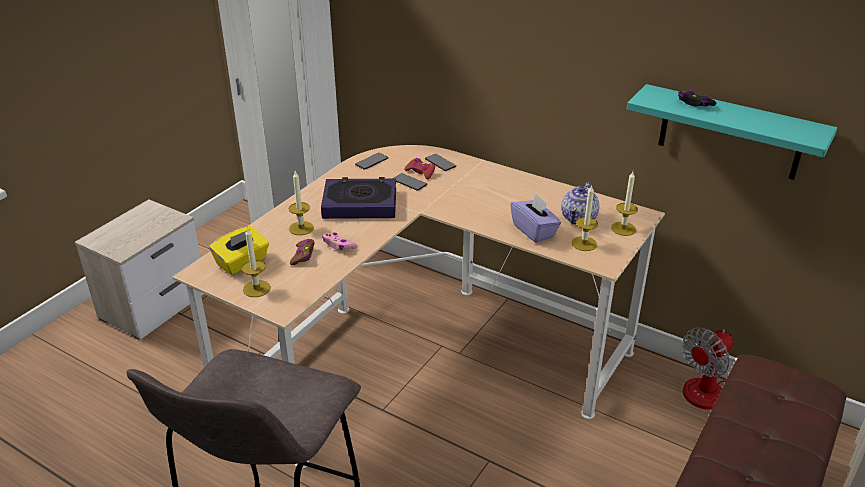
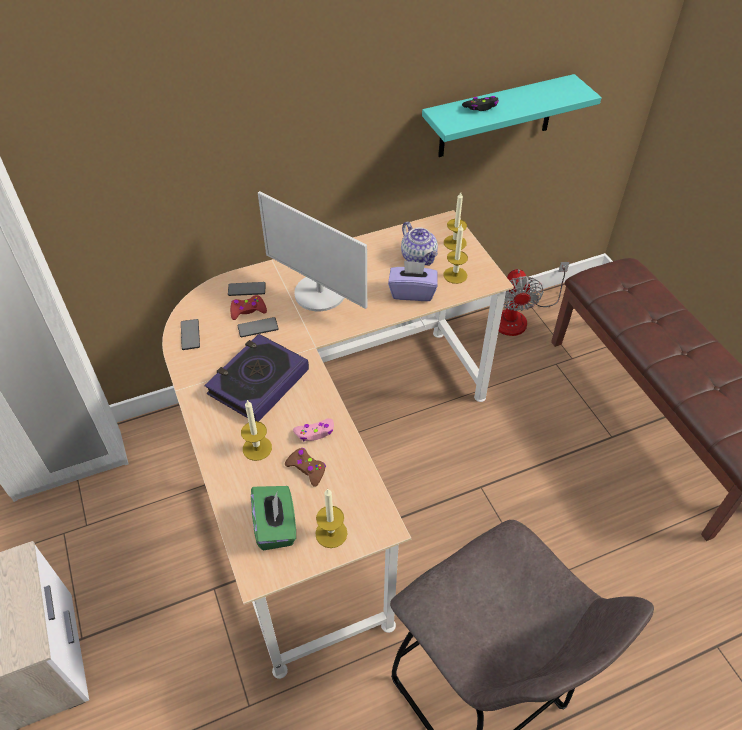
camera: 55 degrees left, 15 degrees up
(242, 263) = (276, 526): yellow tissue box -> green tissue box
(476, 192) = (320, 293): none -> monitor

